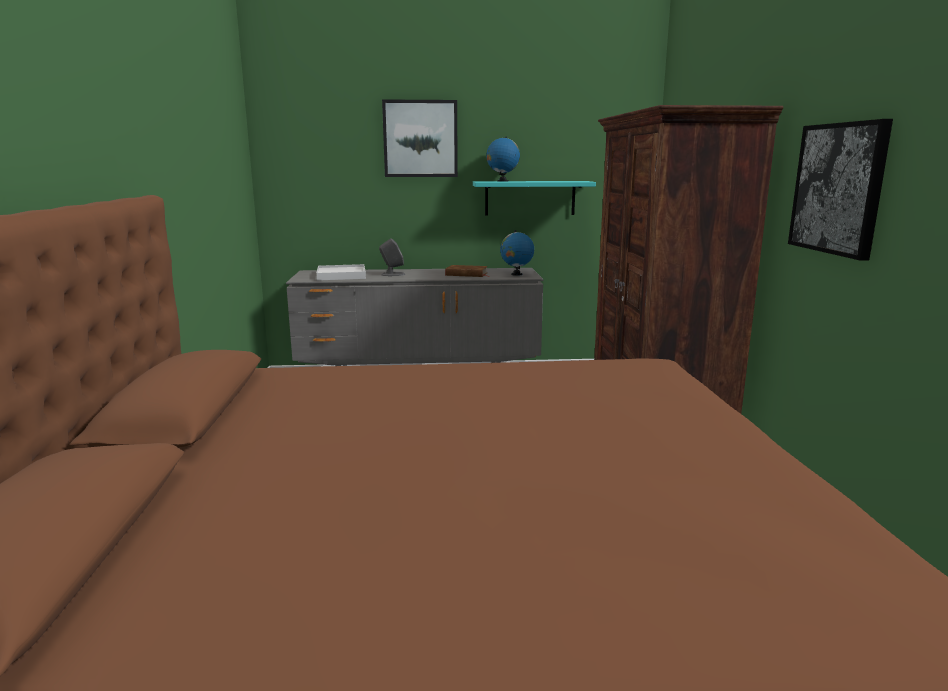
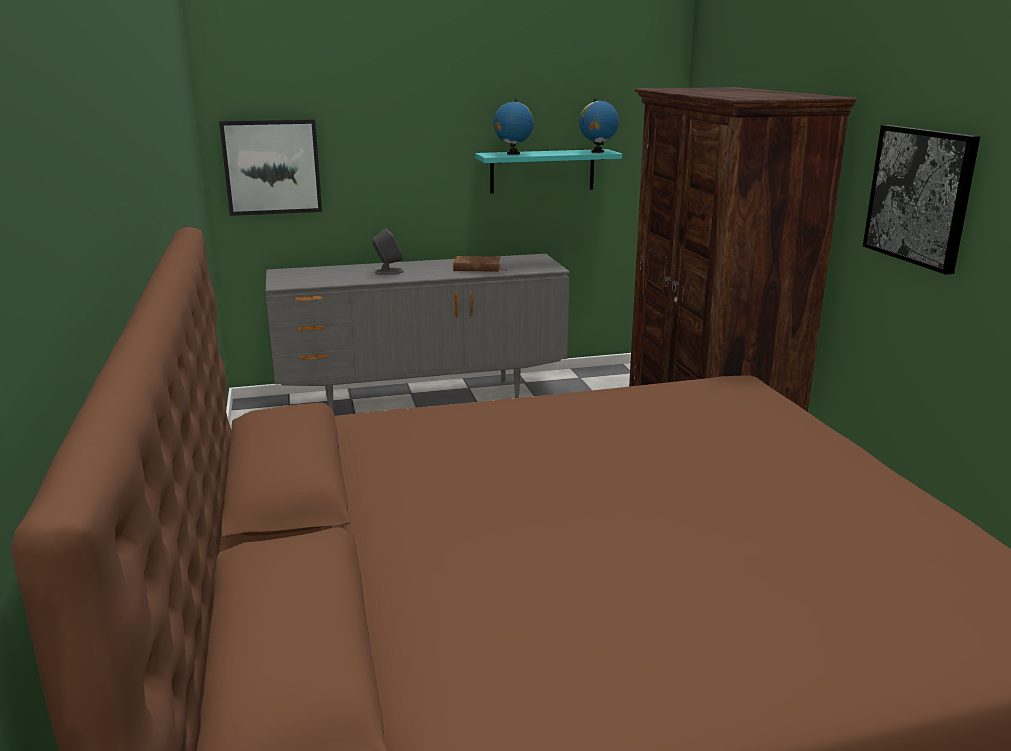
camera: 10 degrees left, 5 degrees up
(341, 275) = (327, 276): white tray -> none
(420, 139) = (412, 103): picture -> picture (272, 167)
(516, 274) = (535, 265): globe -> globe (597, 151)

